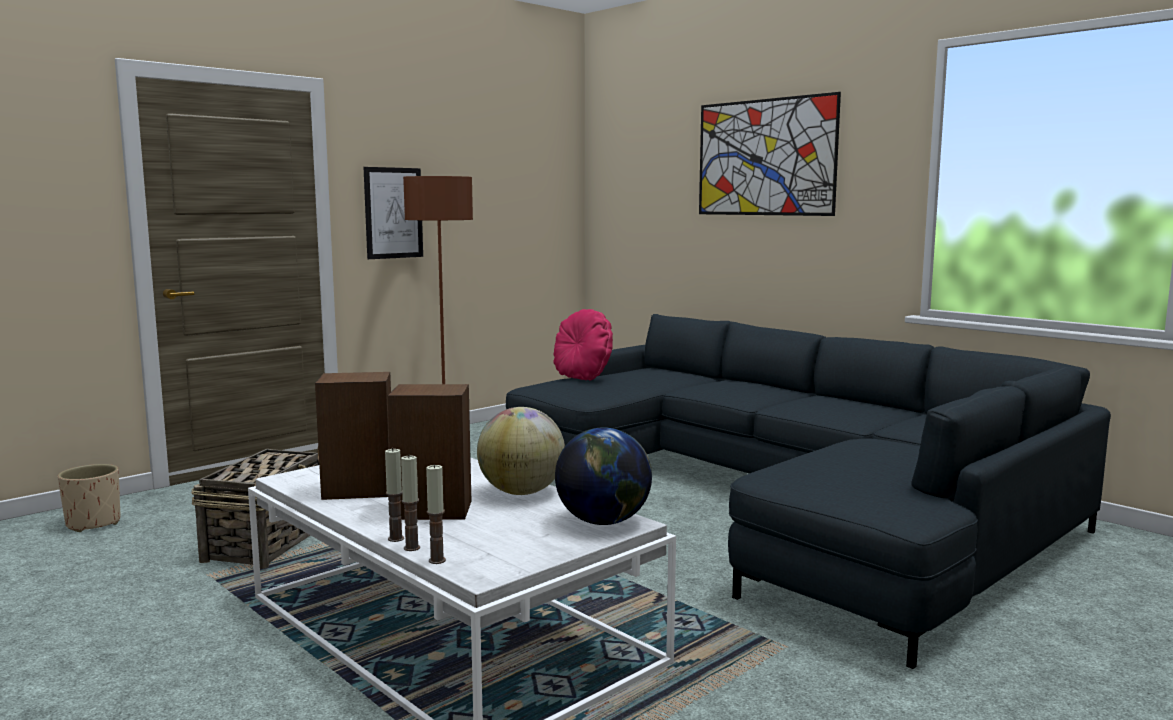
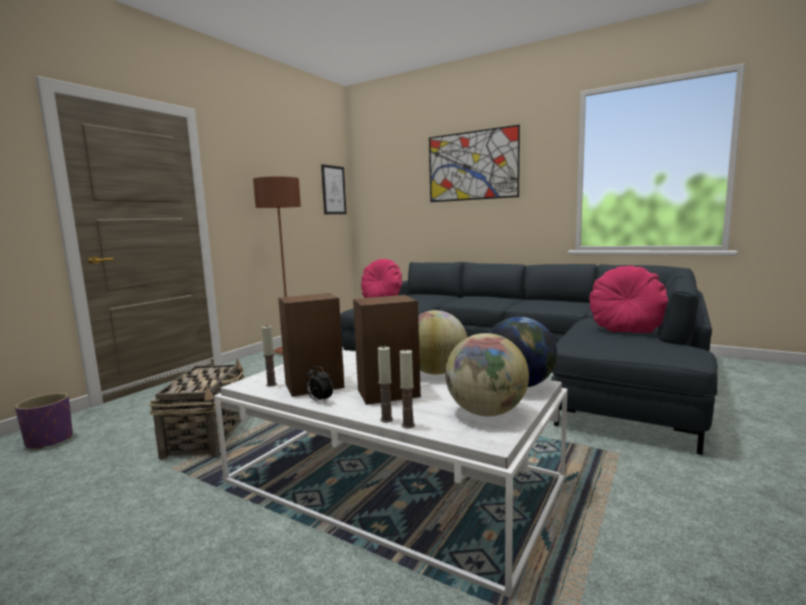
camera: 15 degrees left, 0 degrees up
(94, 523) = (49, 440): beige planter -> purple planter
(346, 508) = (319, 401): none -> alarm clock
(393, 213) = (245, 204): picture -> picture (333, 190)
(437, 560) = (440, 433): candle -> candle (271, 384)
(516, 547) = (486, 412): none -> globe
(877, 466) = (626, 331): none -> pink pillow

